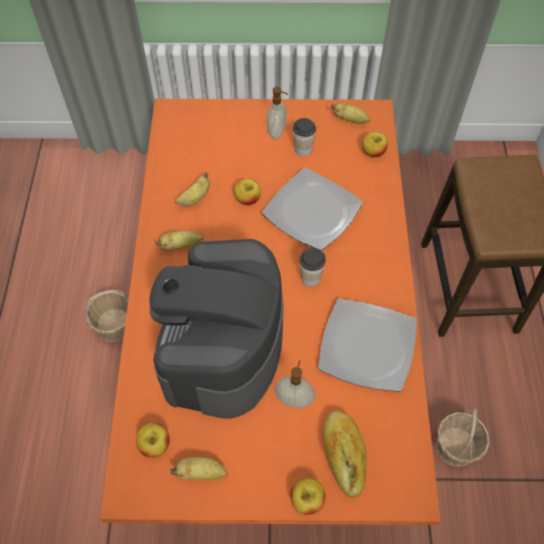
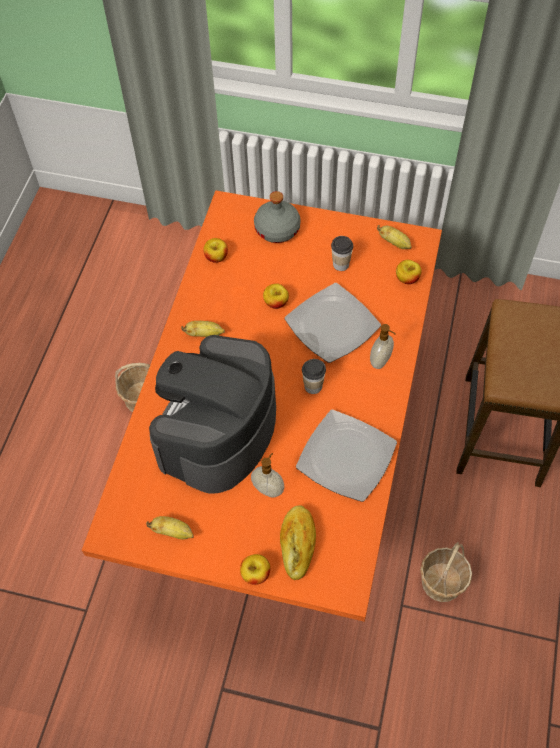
camera: 15 degrees right, 0 degrees up
(155, 444) = (140, 501): apple -> apple (216, 257)
(194, 198) = (228, 293): banana -> none
(229, 126) = (278, 229): none -> grey bottle
(277, 132) = (321, 243): soap dispenser -> soap dispenser (381, 361)

